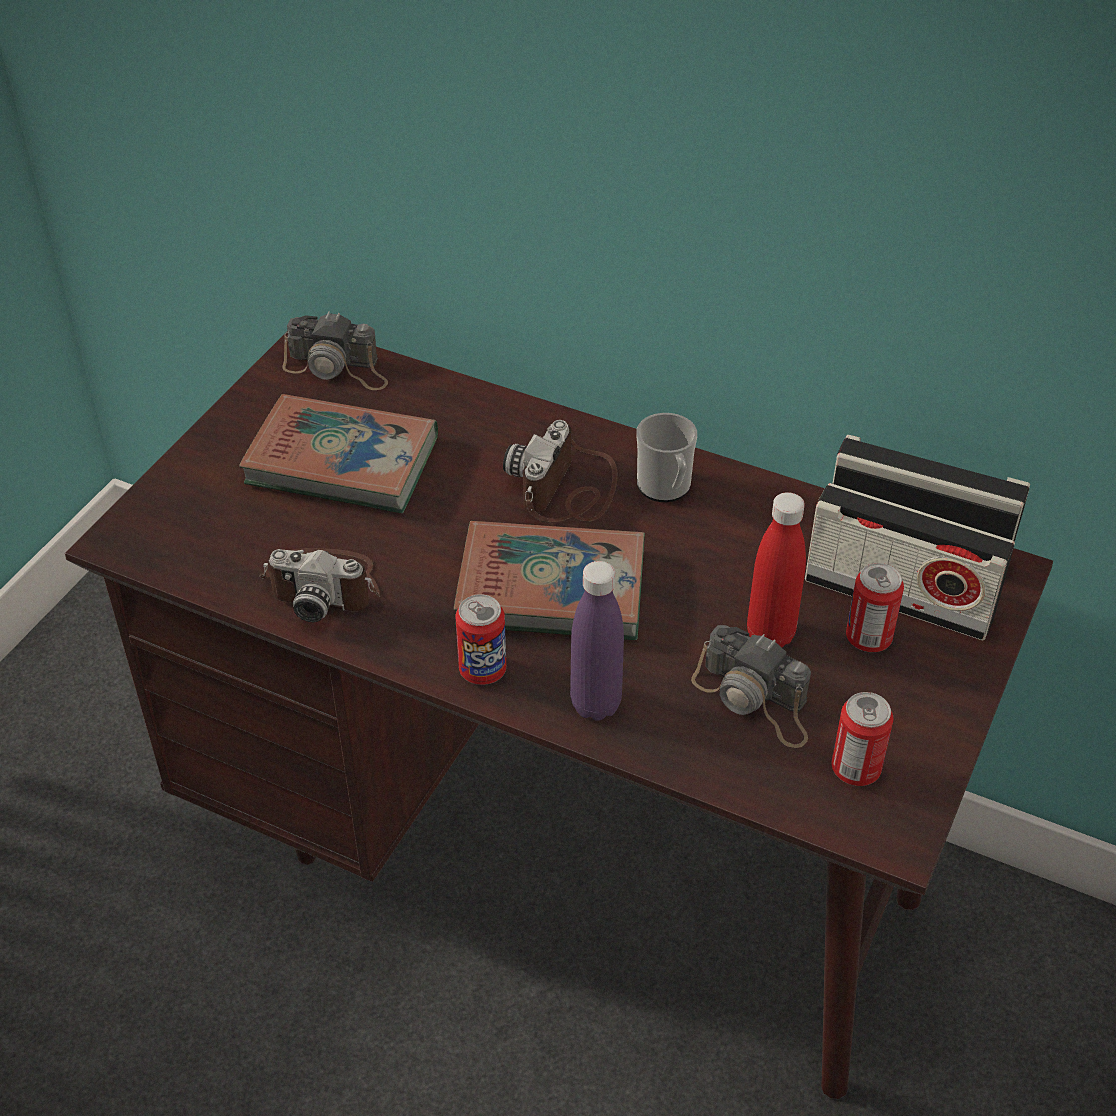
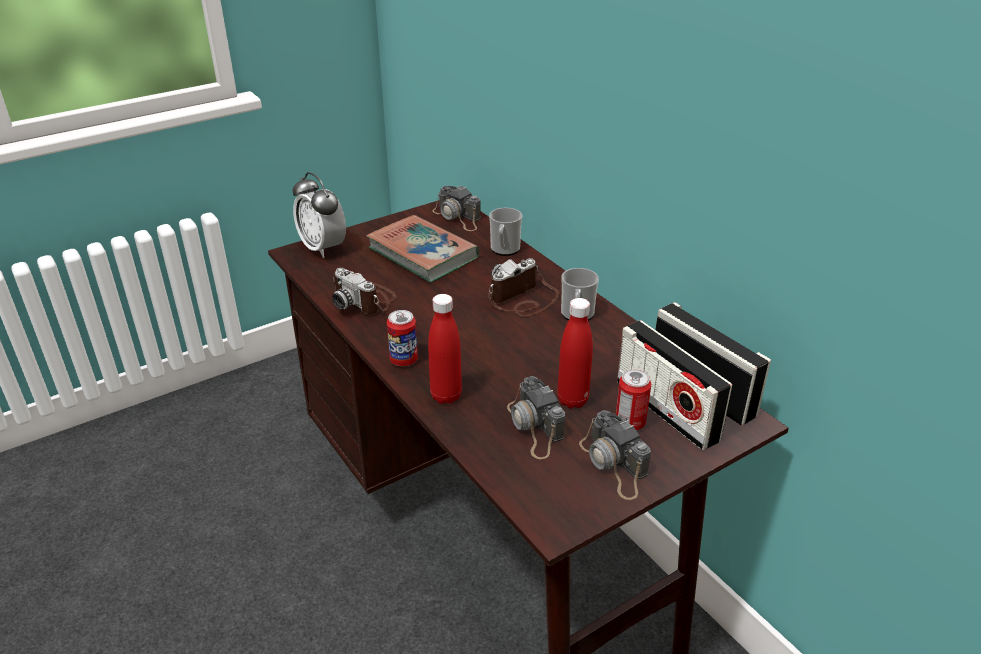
camera: 30 degrees right, 10 degrees down
(161, 512) = (323, 248): none -> alarm clock
(465, 408) = (504, 250): none -> mug
(551, 589) = (473, 338): book -> none
(595, 704) = (446, 396): purple bottle -> red bottle
(855, 769) = (562, 483): can -> none
(896, 711) = (614, 464): none -> camera

